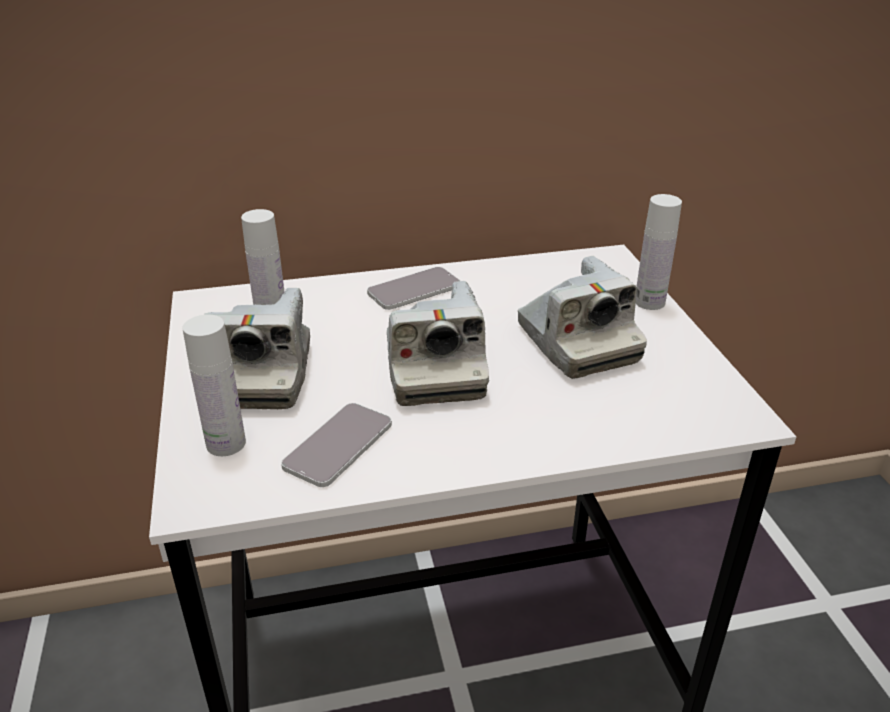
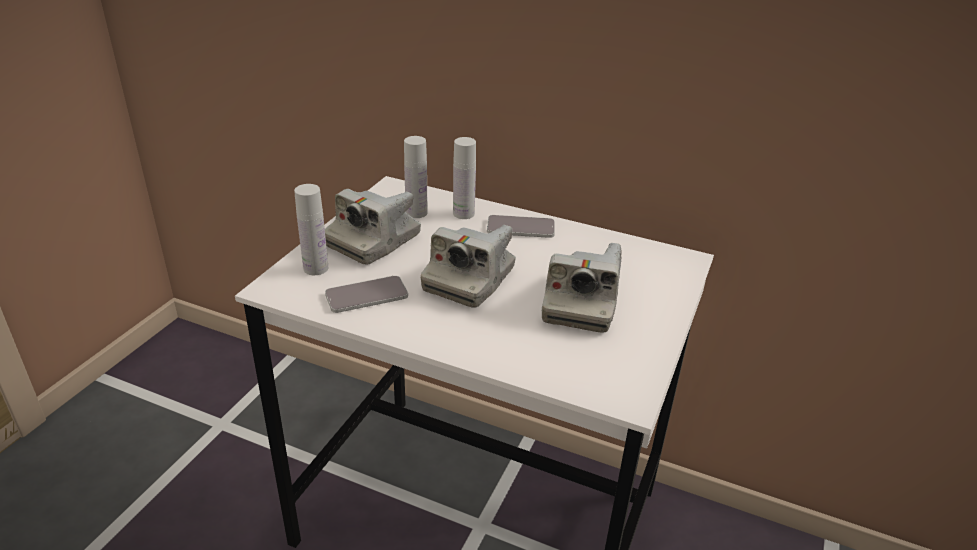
camera: 35 degrees right, 0 degrees up
(649, 302) = (672, 300): white bottle -> white bottle (463, 213)

